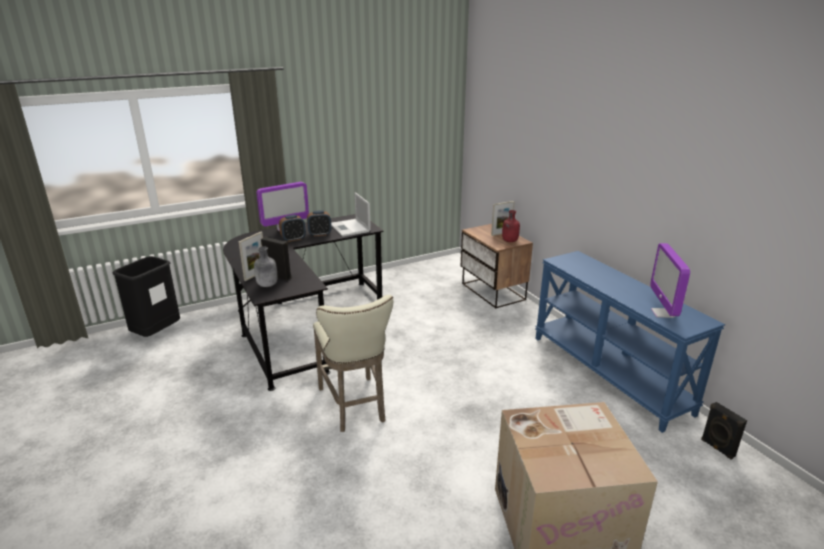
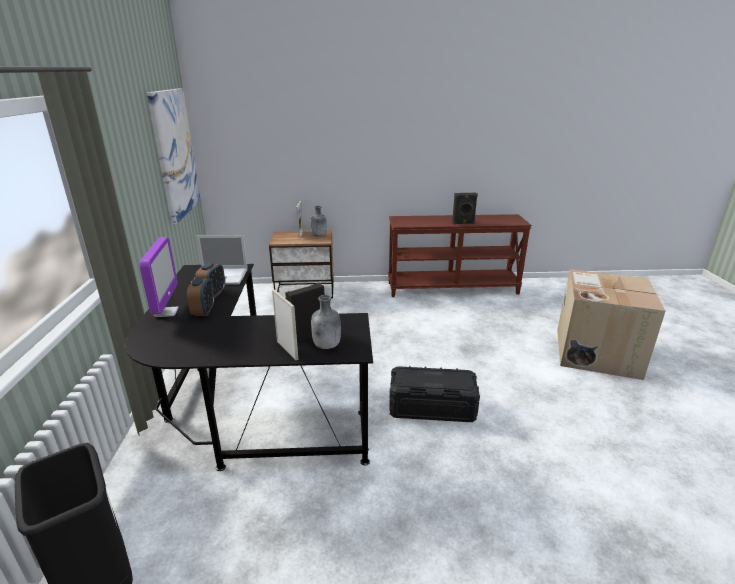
camera: 65 degrees left, 0 degrees up
(354, 406) = (432, 407): beige stool -> black storage box
(419, 129) = (175, 154): none -> picture
(509, 241) = (319, 235): red bottle -> grey bottle
(609, 373) = (452, 288): blue console table -> brown console table
(663, 313) = (499, 221): monitor -> none
(717, 448) = (538, 286): black speaker -> black speaker (463, 223)

